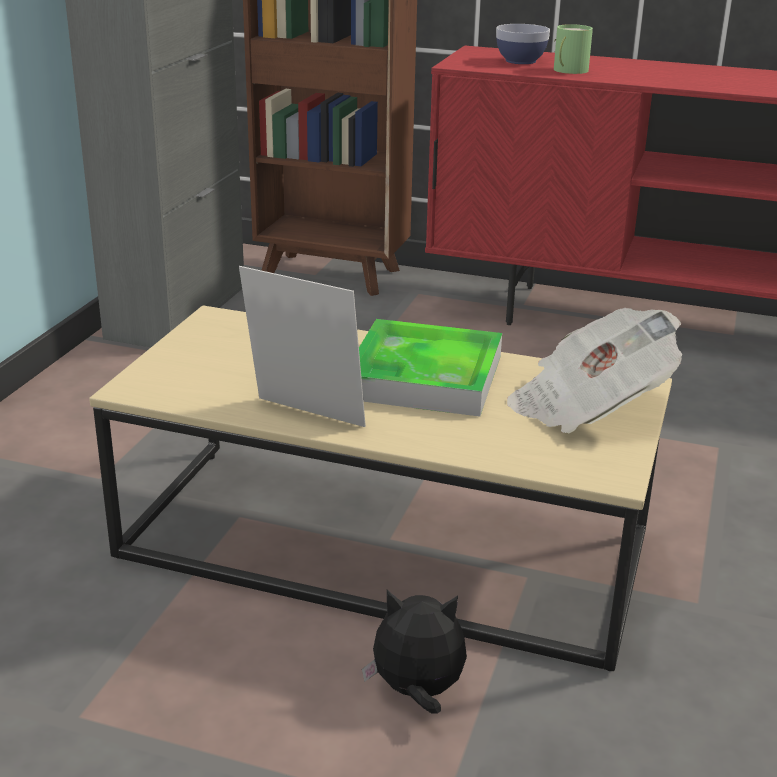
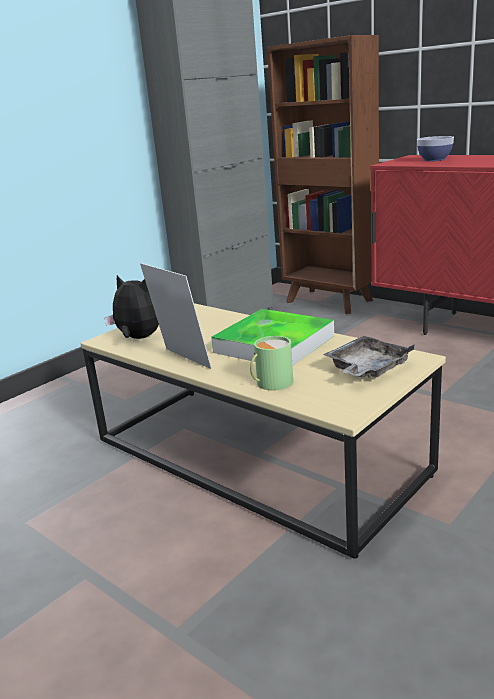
camera: 25 degrees right, 5 degrees down
(417, 692) = (216, 546): plush toy -> plush toy (137, 338)
(568, 70) = (460, 162): green mug -> green mug (271, 383)
(588, 407) = (367, 369): newspaper -> grey tray

